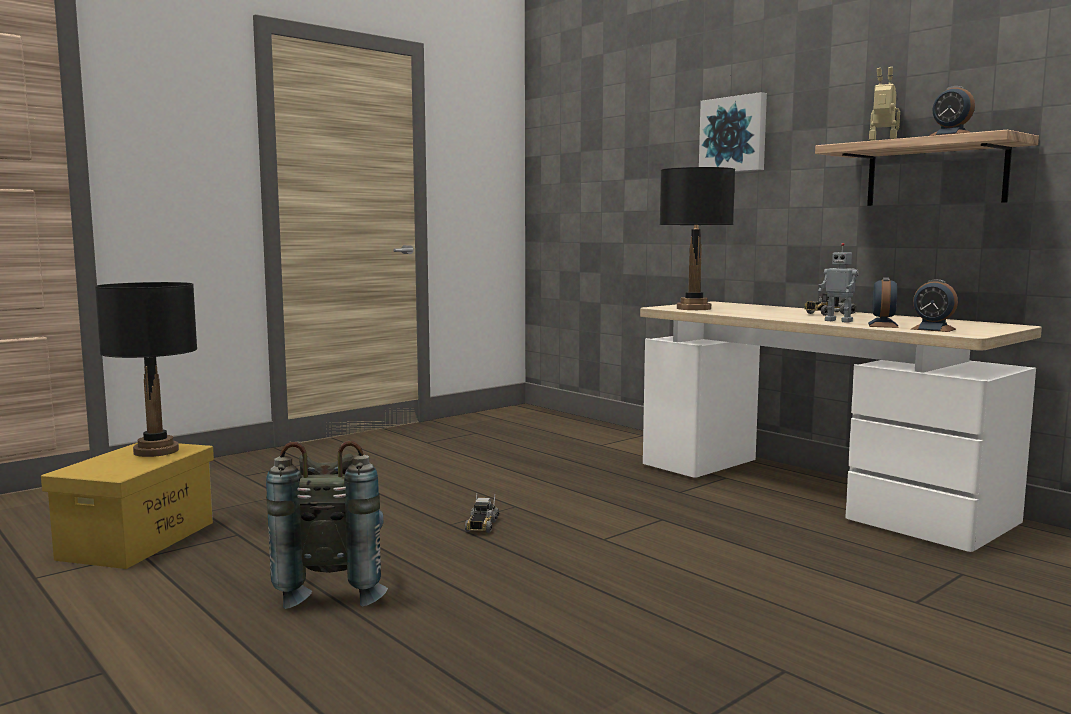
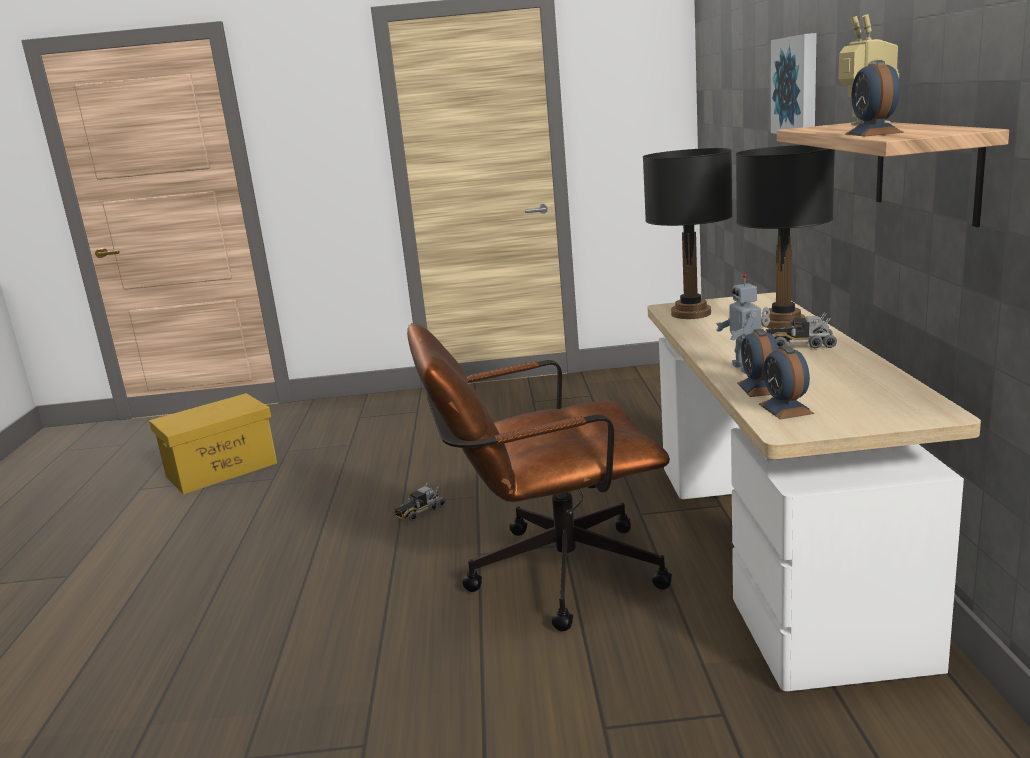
camera: 40 degrees right, 10 degrees up
(156, 451) = (232, 407): black table lamp -> black table lamp (783, 323)
(333, 588) = (246, 547): grey backpack -> none
(690, 538) = (548, 575): none -> brown office chair
(883, 325) = (760, 388): alarm clock -> alarm clock turned 120 degrees clockwise

